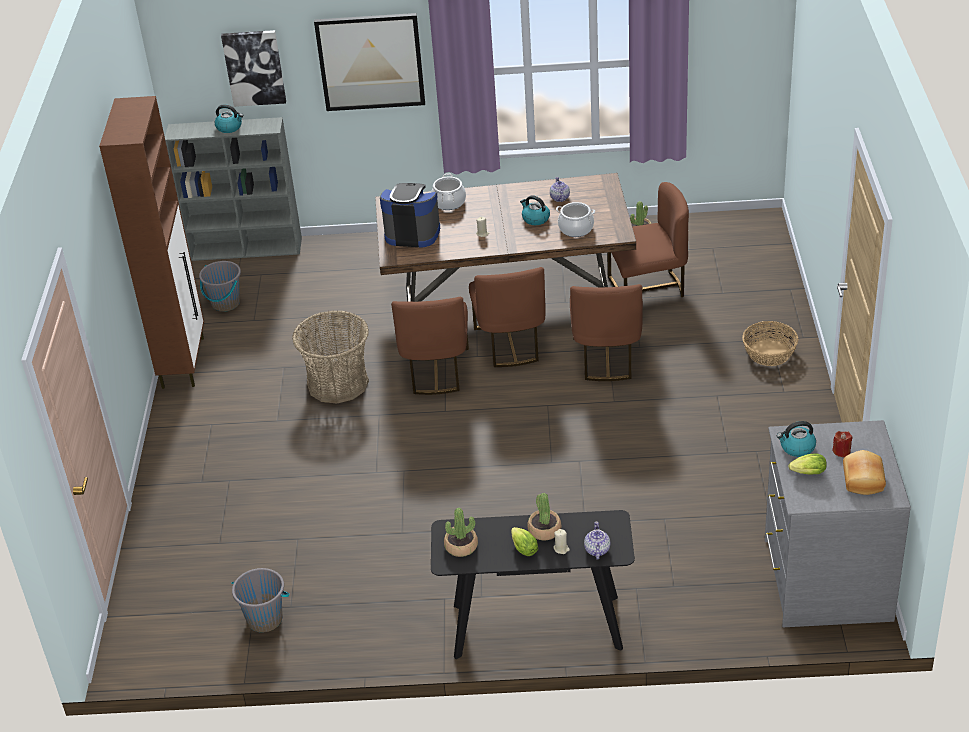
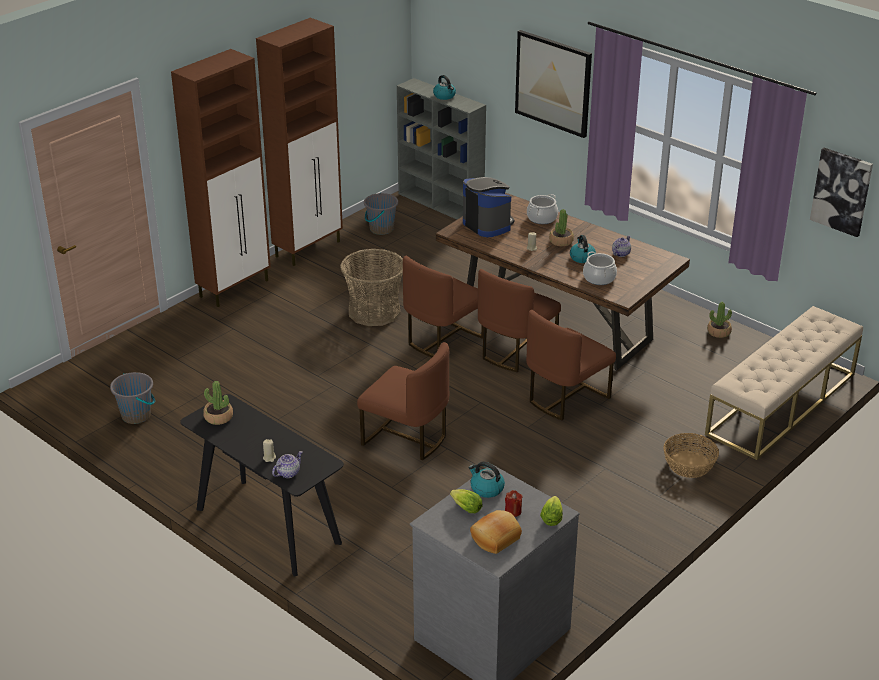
camera: 40 degrees right, 5 degrees down
(169, 442) = (235, 288): none -> brown cabinet
(254, 67) = (475, 54): picture -> picture (841, 191)
(523, 548) = (249, 442): lettuce -> lettuce (552, 517)
(544, 530) = (278, 441): potted plant -> potted plant (561, 241)
(647, 290) = (664, 372): brown chair -> brown chair (406, 438)
(762, 263) = (781, 404): none -> beige bench

